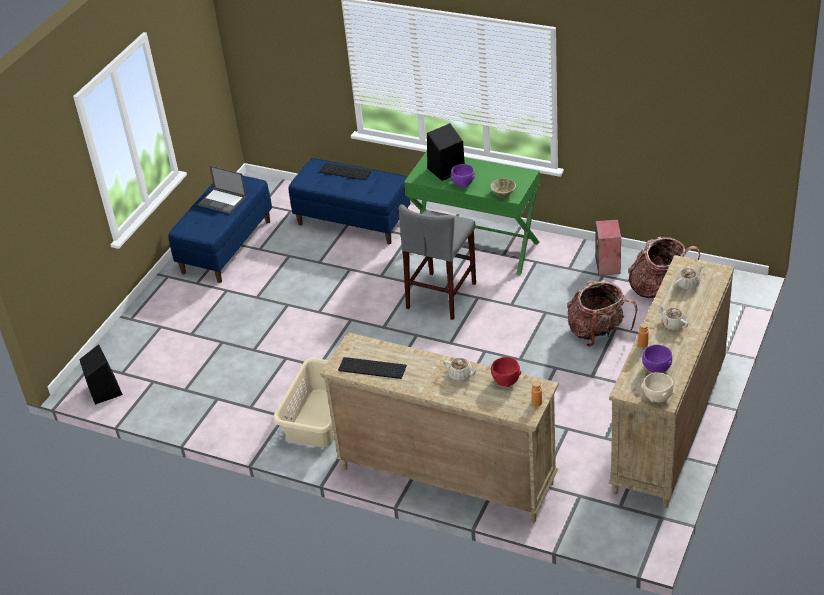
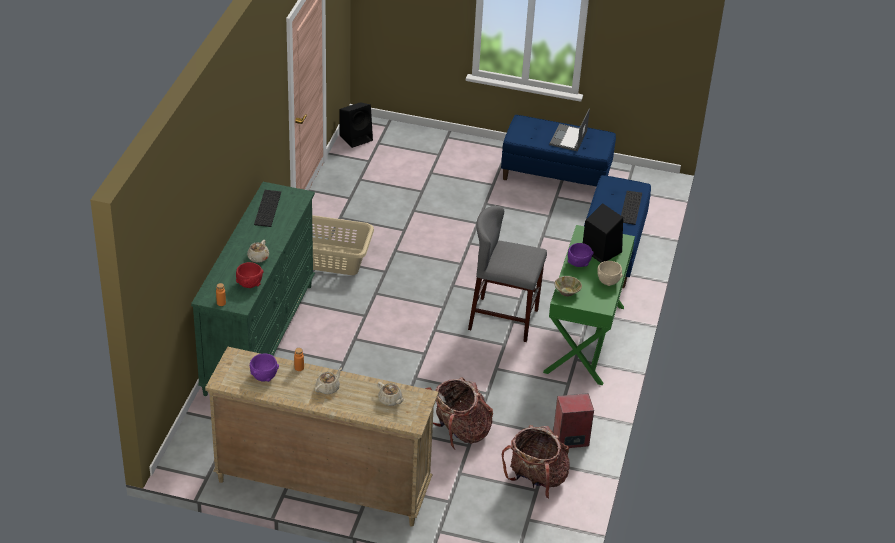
camera: 75 degrees right, 0 degrees up
(445, 475) = (259, 338): beige dresser -> green dresser
(657, 397) = (225, 376): beige bowl -> beige bowl (608, 281)

